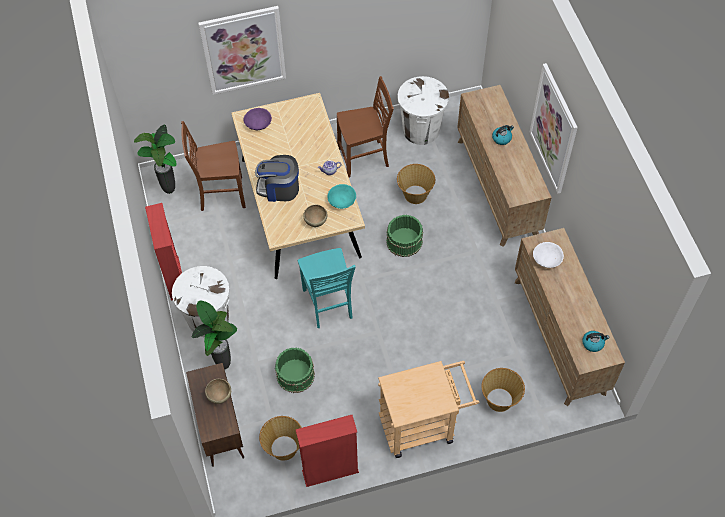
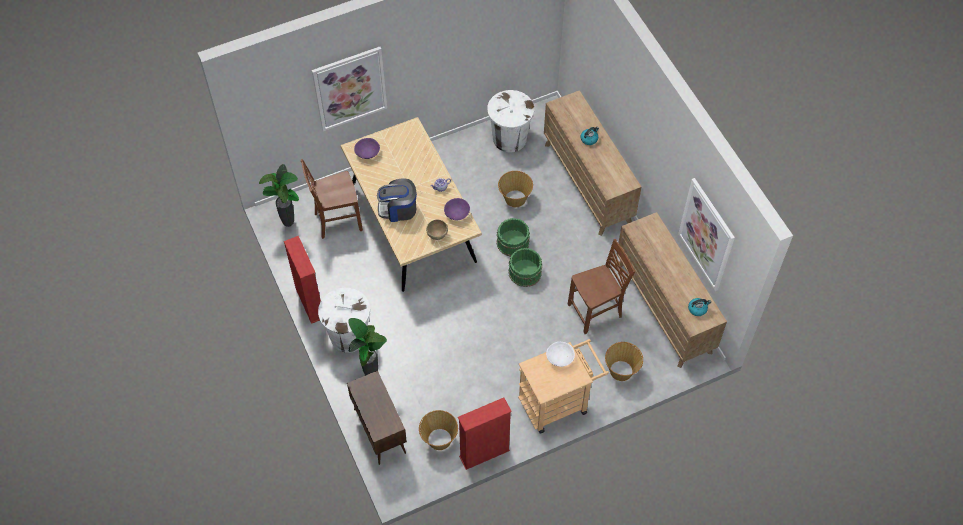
camera: 10 degrees left, 0 degrees up
(219, 396) = (381, 399): brown bowl -> none
(296, 375) = (437, 374): green bucket -> green bucket (525, 272)
(328, 304) = (455, 308): turquoise chair -> none
(342, 201) = (457, 213): turquoise bowl -> purple bowl
(364, 158) = (463, 171): brown chair -> brown chair (596, 311)
(547, 259) = (646, 242): white bowl -> white bowl (560, 358)
(554, 129) = (638, 127): picture -> picture (707, 234)

